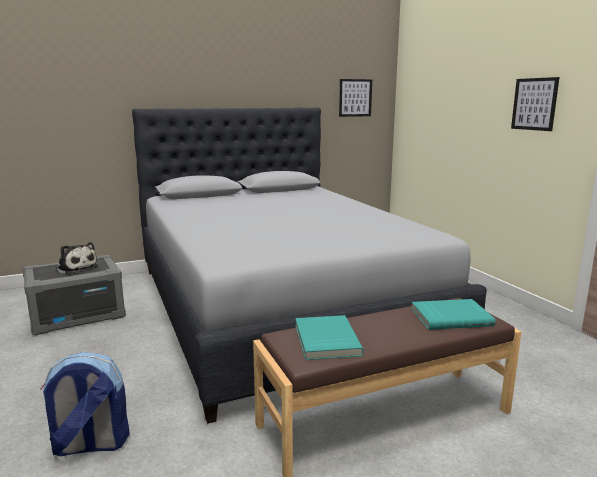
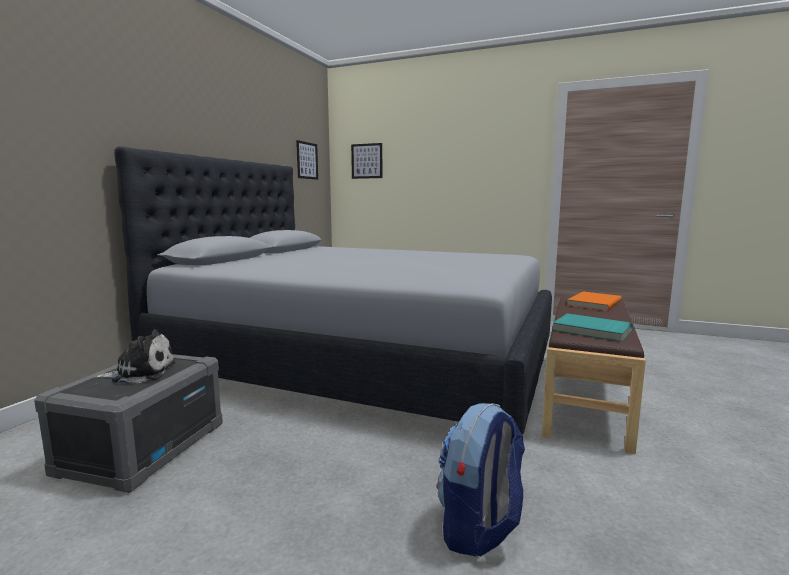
camera: 45 degrees left, 5 degrees down
(450, 316) = (593, 303): turquoise book -> orange book
(534, 104) = (493, 163): picture -> picture (367, 161)

